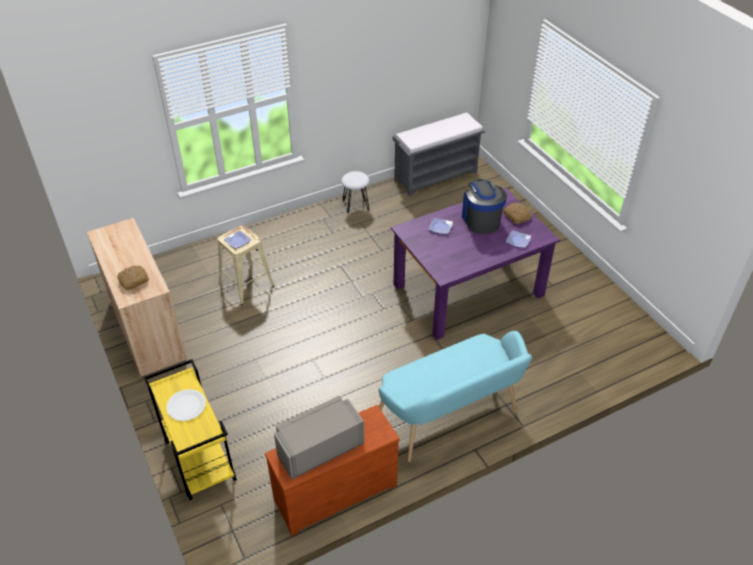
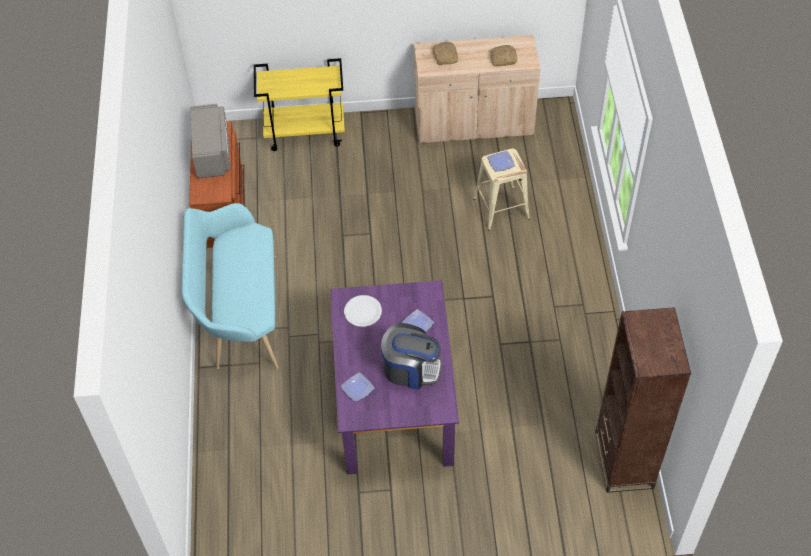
camera: 115 degrees right, 10 degrees up
(186, 406) = (302, 82): white plate -> white plate (363, 311)
(355, 205) = (596, 345): white stool -> none
(436, 176) = (623, 460): grey bench -> brown bookcase
(517, 216) = (398, 408): bread -> bread (503, 59)

